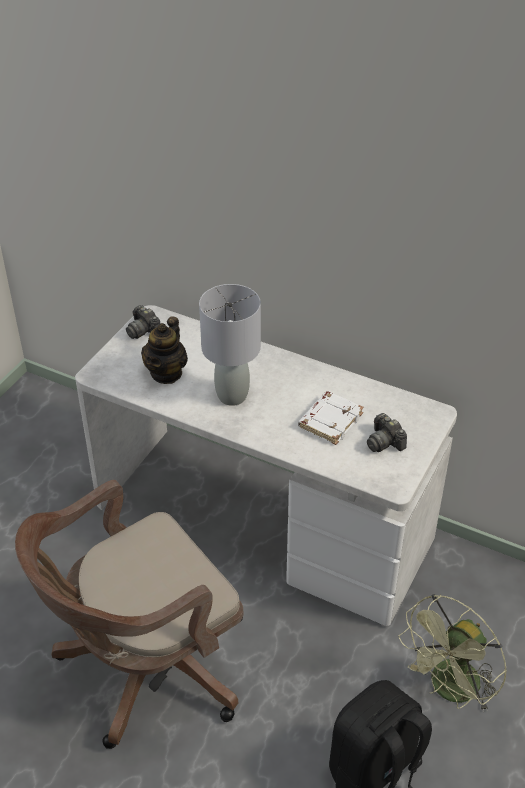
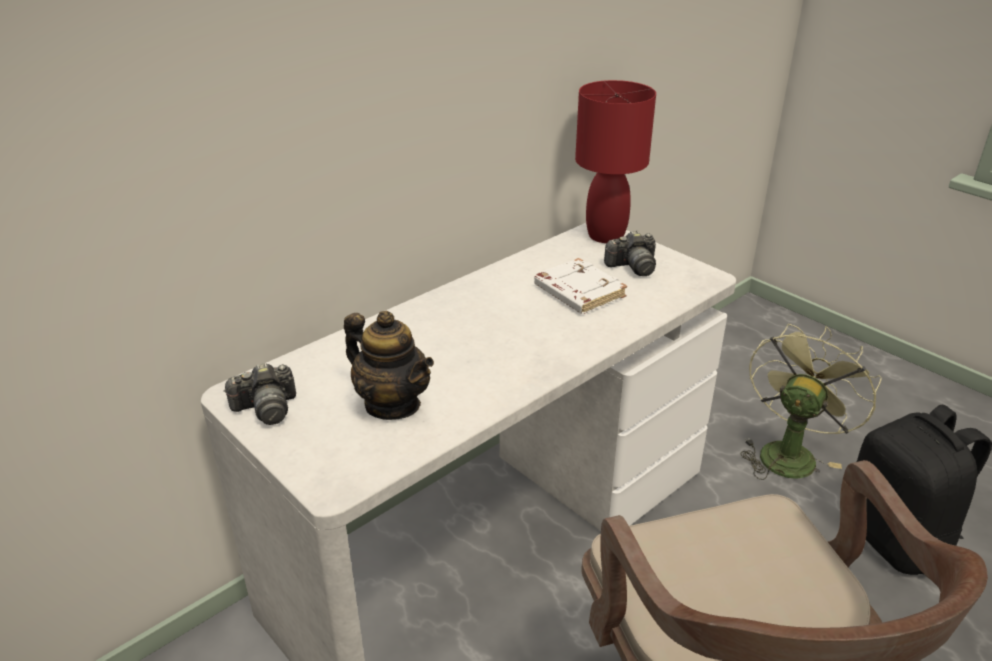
camera: 70 degrees left, 10 degrees down
(231, 396) = (486, 354): grey table lamp -> none
(428, 419) = (606, 235): none -> red table lamp
(450, 690) = (789, 452): green fan -> green fan turned 120 degrees counterclockwise

